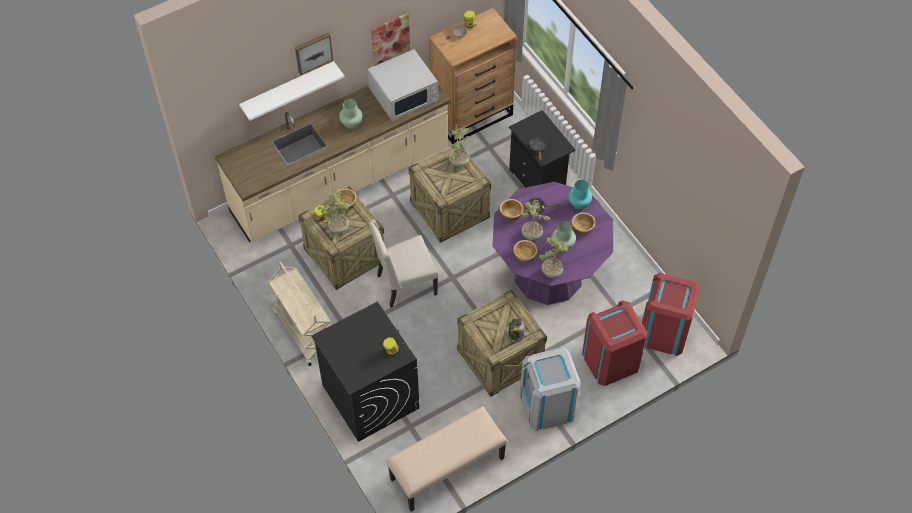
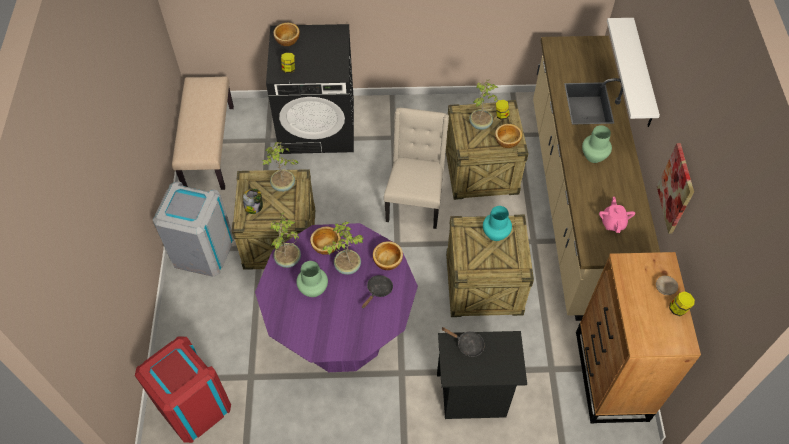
camera: 120 degrees right, 0 degrees up
(304, 331) = (415, 108): beige cart -> none
(313, 52) = (663, 71): picture -> none
(404, 94) = (613, 223): white microwave -> pink teapot
(459, 161) = (505, 266): potted plant -> potted plant (283, 185)
(579, 203) = (356, 338): turquoise vase -> turquoise vase (495, 234)
(583, 227) = (321, 322): bowl -> bowl (287, 40)
(610, 361) = (204, 332): red trash can -> none

